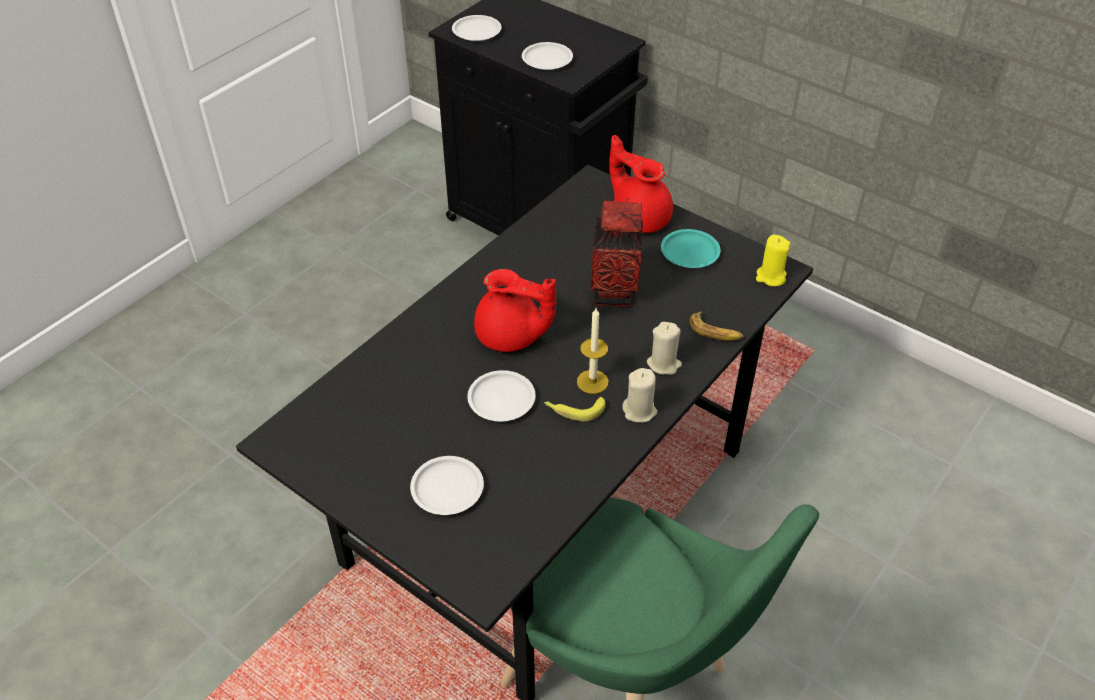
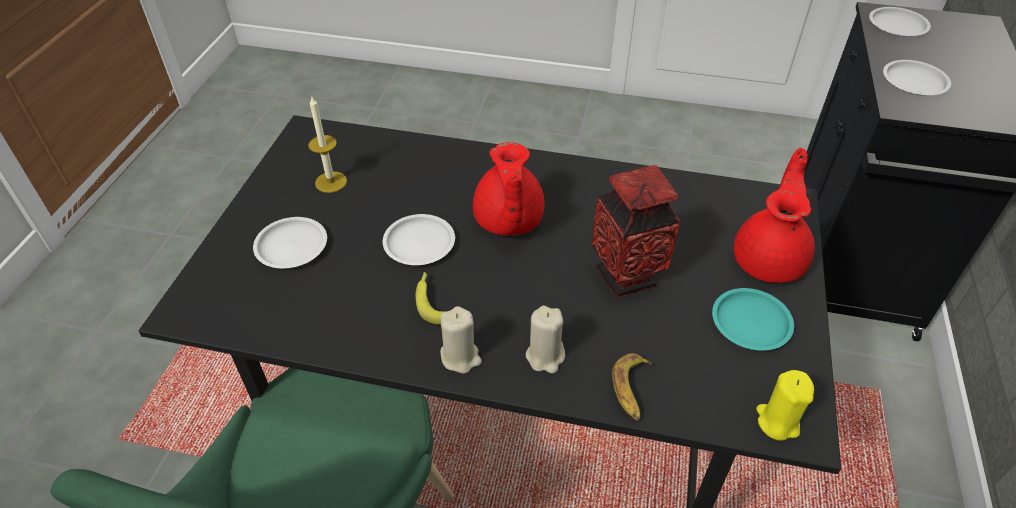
camera: 65 degrees right, 0 degrees up
(592, 381) = (482, 303): candle -> candle (331, 182)

